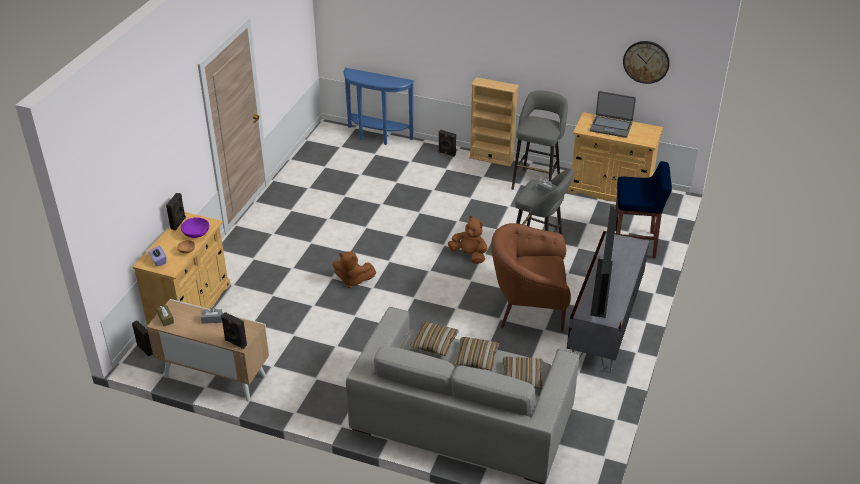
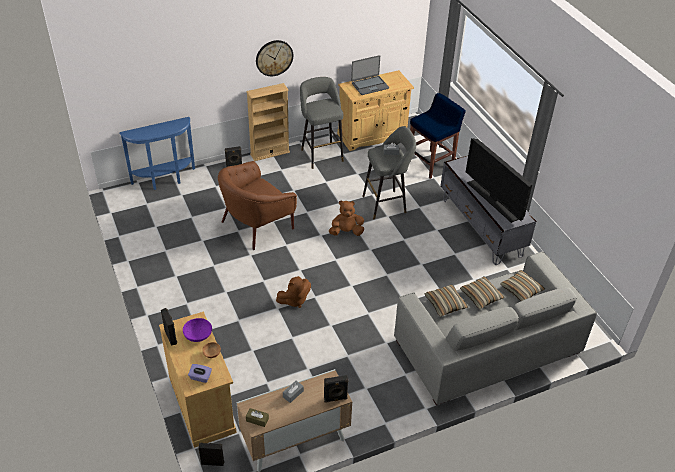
camera: 45 degrees left, 5 degrees up
(529, 306) = (427, 243): brown armchair -> brown armchair (256, 225)
(646, 62) = (381, 24): wall clock -> wall clock (274, 58)

